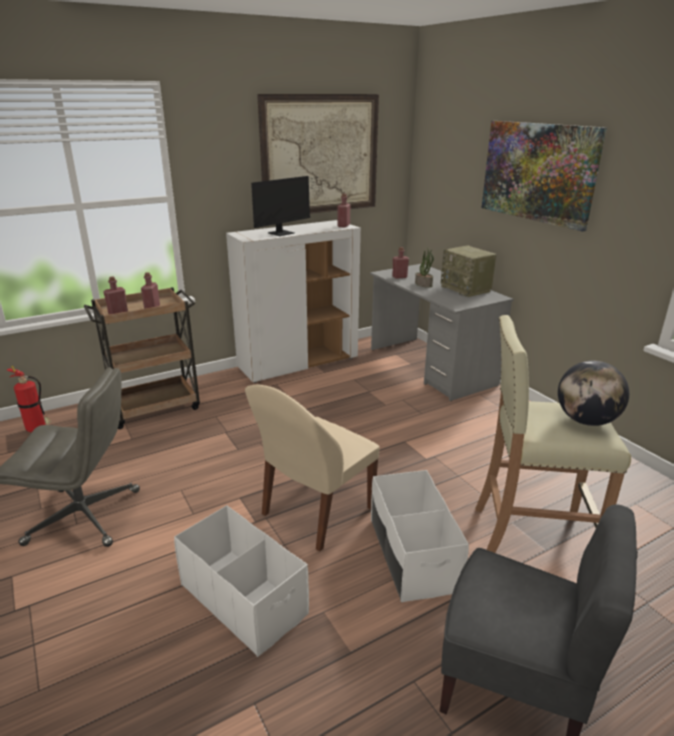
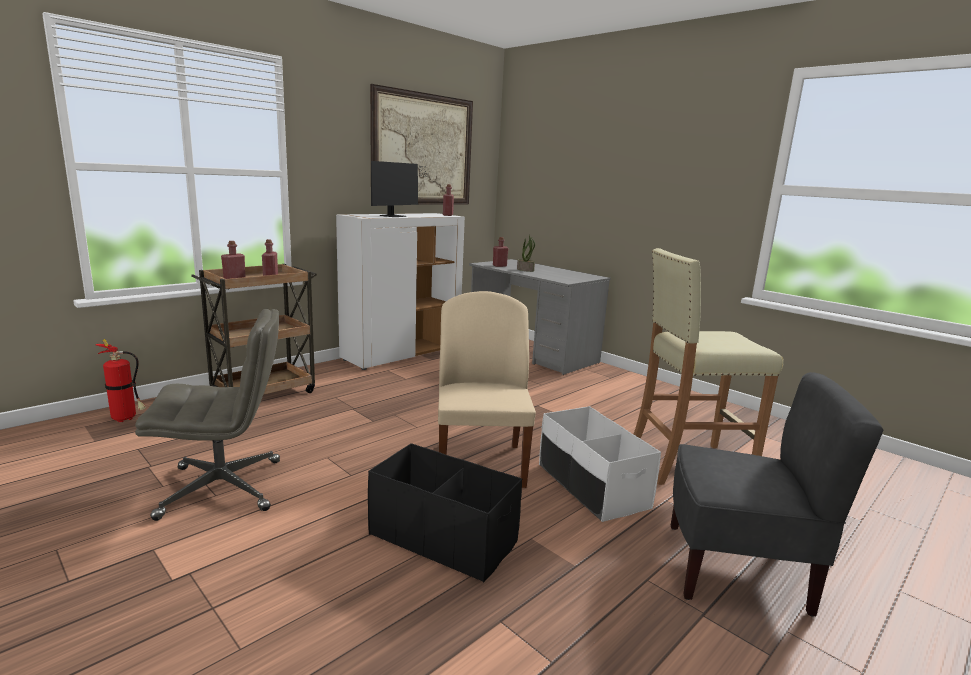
camera: 15 degrees left, 10 degrees down
(244, 599) = (443, 537): white storage box -> black storage box
(315, 512) = (481, 463): beige chair -> beige chair turned 150 degrees clockwise
(466, 289) = (566, 272): radio -> none
(538, 172) = (628, 163): picture -> none
(586, 421) = (733, 339): globe -> none

